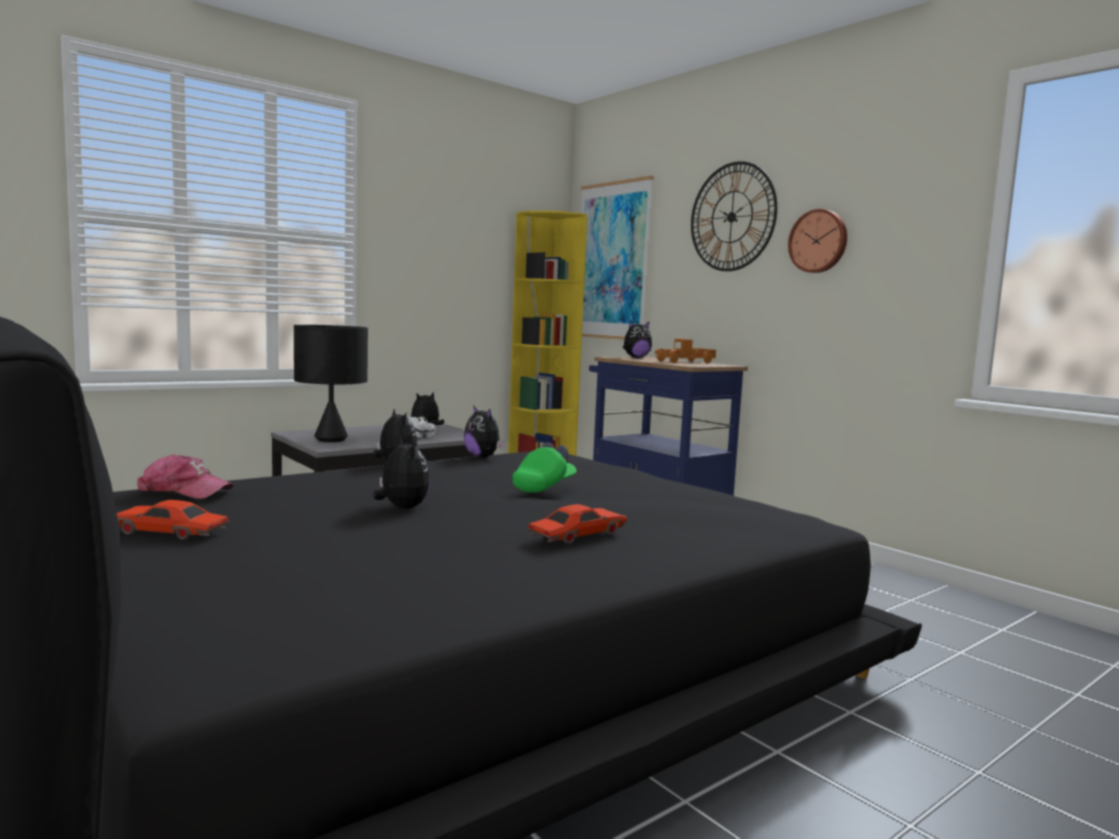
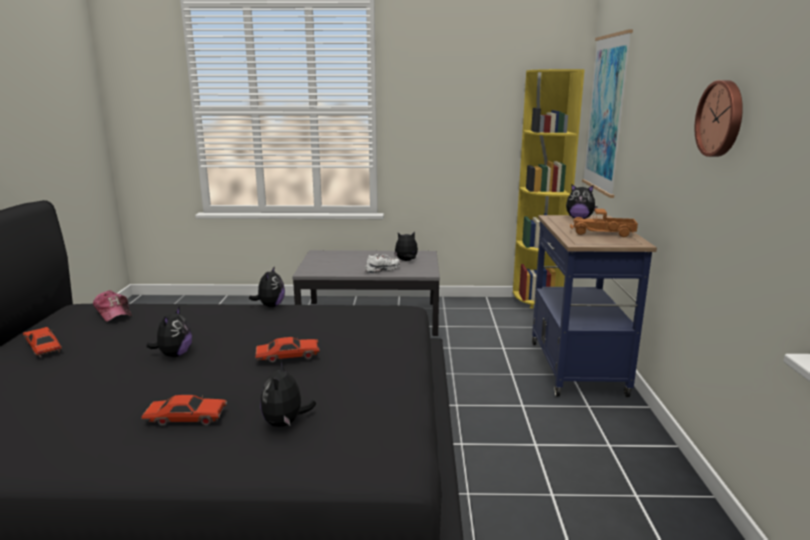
camera: 40 degrees right, 10 degrees up
(330, 440) = (324, 264): black table lamp -> none
(483, 457) = (339, 308): plush toy -> plush toy (285, 423)
(544, 487) = (288, 356): green cap -> red toy car
(732, 217) = (670, 80): wall clock -> none

